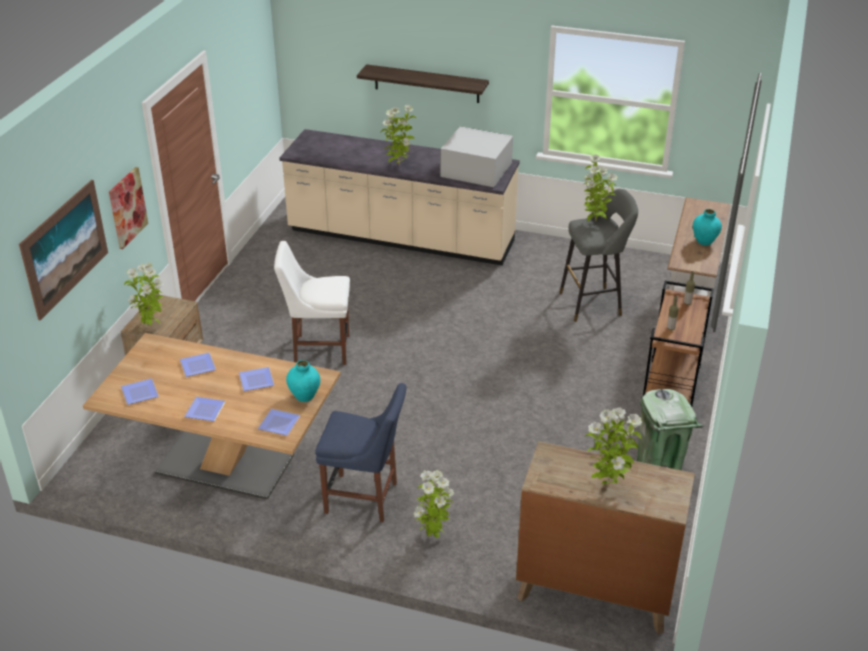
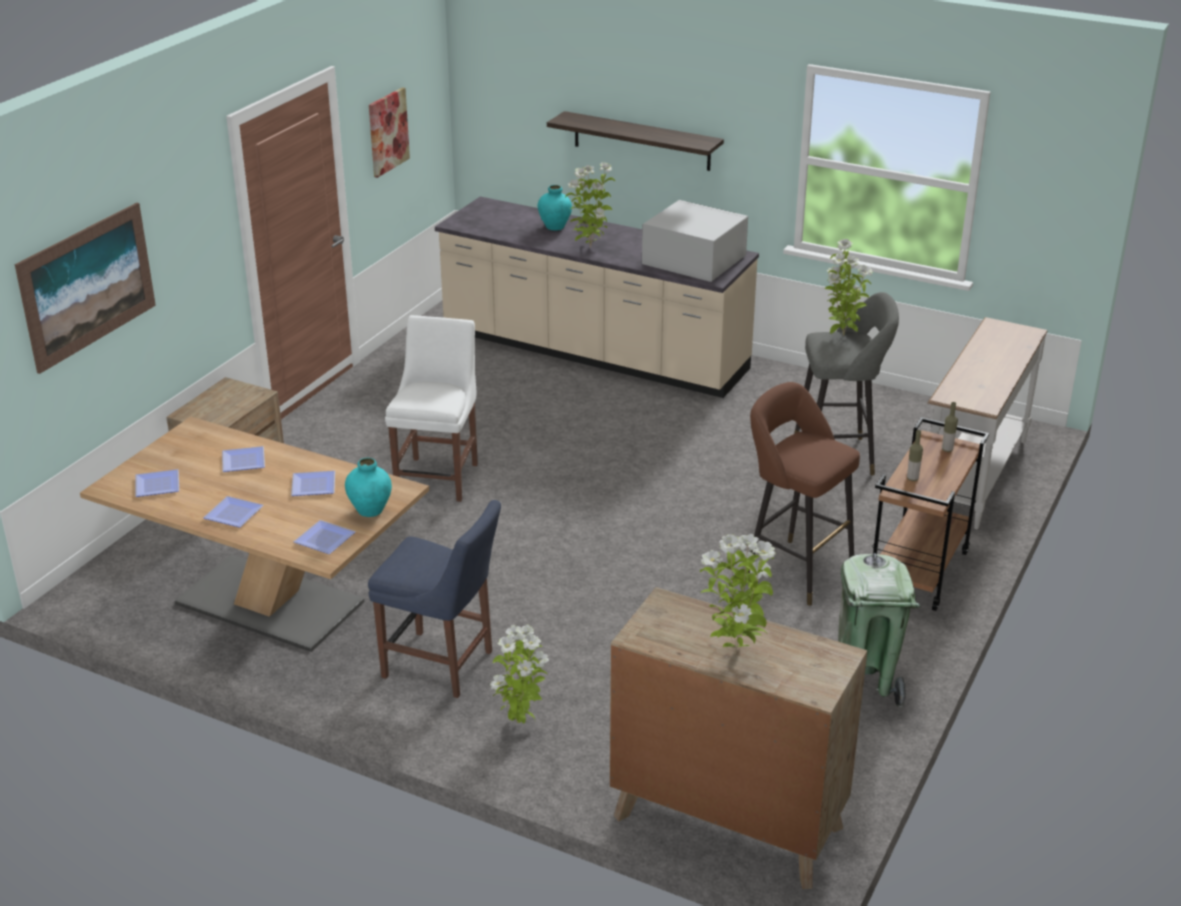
camera: 10 degrees right, 5 degrees down
(127, 207) = (192, 252): picture -> picture (388, 132)
(151, 326) = (207, 414): potted plant -> none
(318, 349) = (439, 476): white chair -> white chair turned 90 degrees clockwise
(587, 394) = (794, 569): none -> brown stool
(704, 241) = (992, 373): turquoise vase -> turquoise vase (555, 227)

